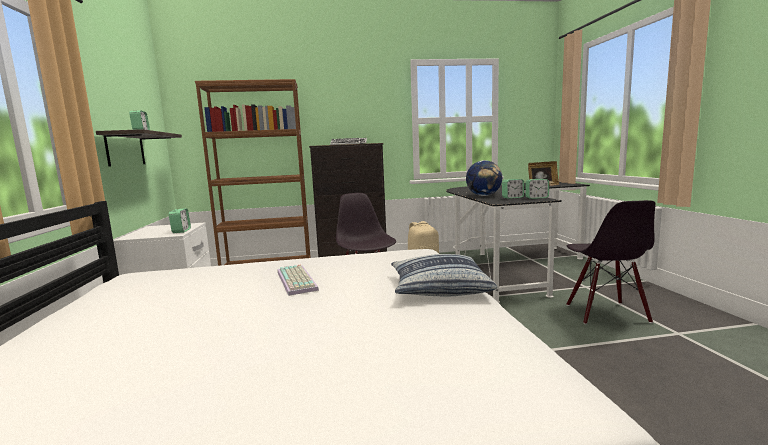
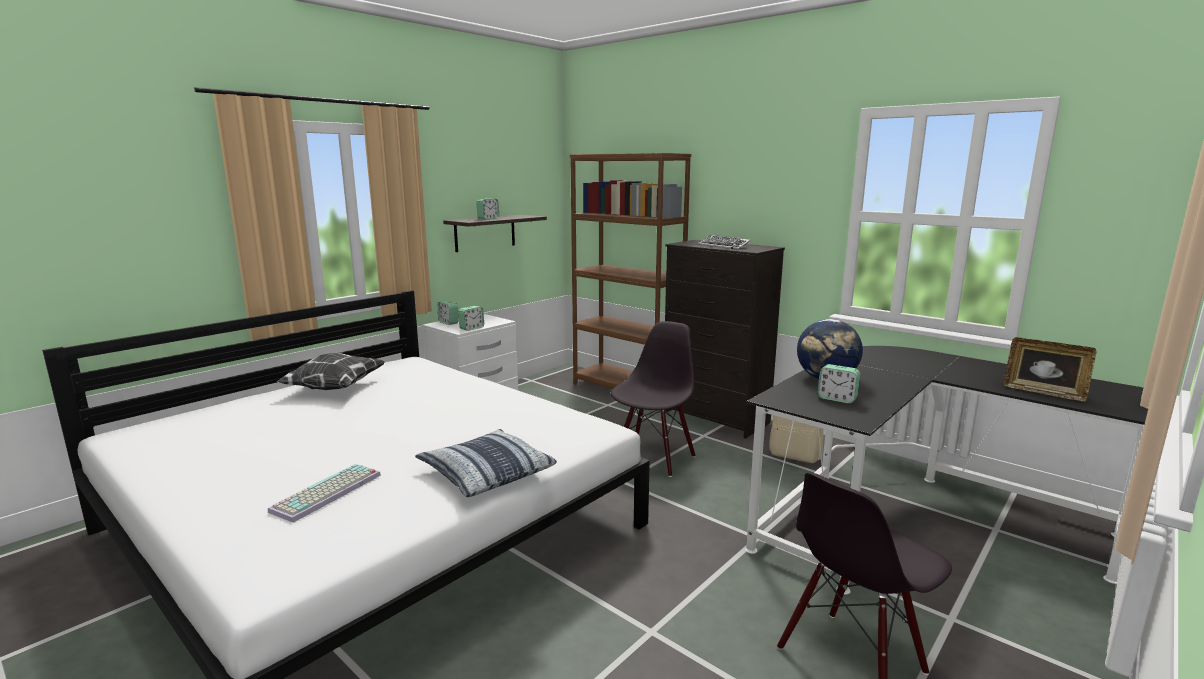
camera: 50 degrees right, 5 degrees up
(106, 312) = (334, 388): none -> pillow
(298, 280) = (446, 413): keyboard -> keyboard (327, 494)
(536, 198) = (862, 413): alarm clock -> alarm clock (448, 322)

